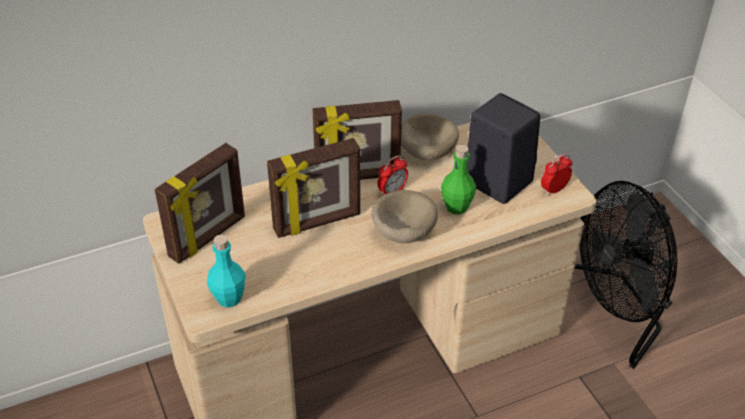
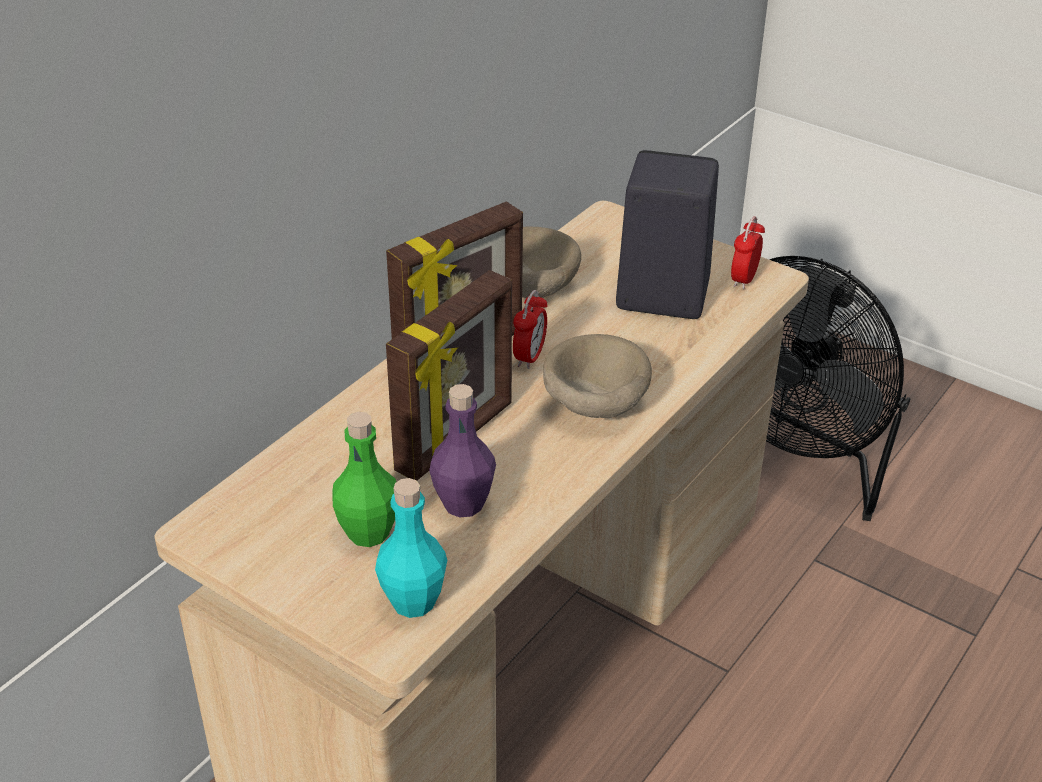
camera: 30 degrees left, 5 degrees down
(208, 237) = (298, 525): picture frame -> none
(292, 259) = (463, 503): none -> purple bottle
(456, 207) = (638, 345): green bottle -> green bottle (368, 532)

